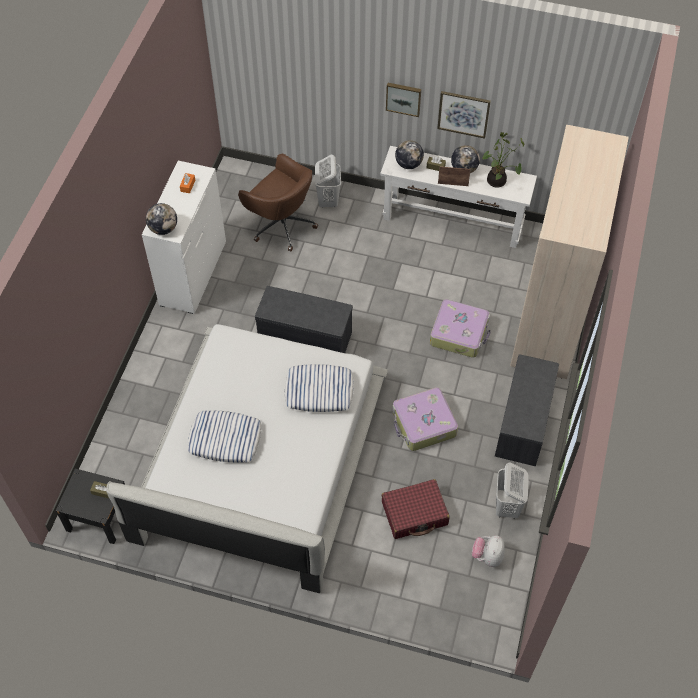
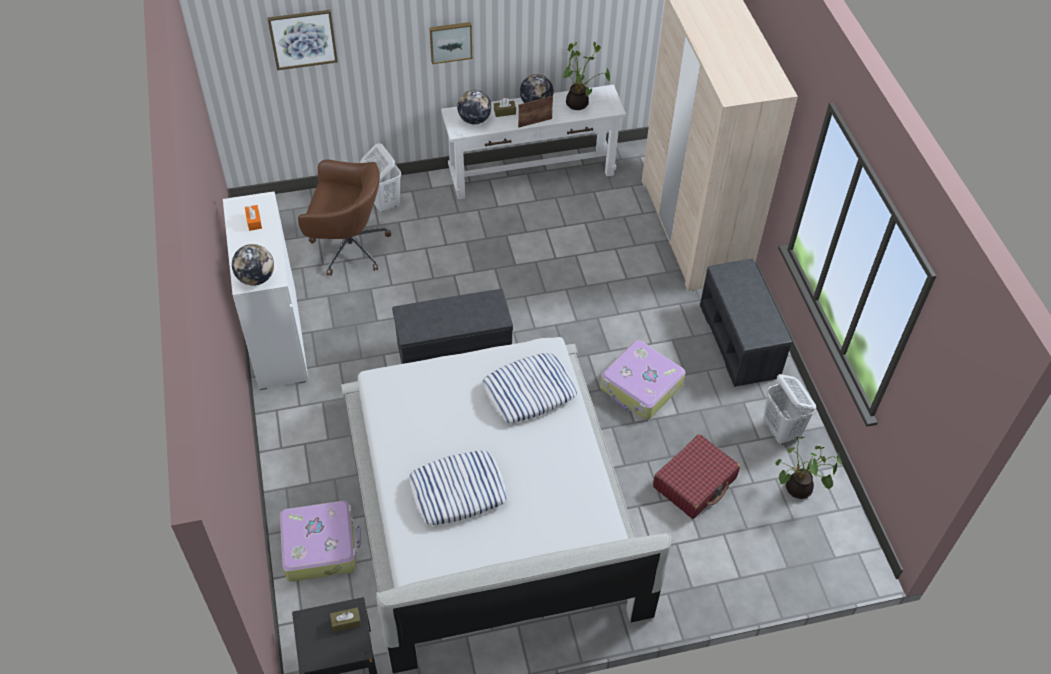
camera: 30 degrees left, 5 degrees down
(459, 333) = (615, 280): suitcase -> suitcase (320, 546)
(463, 114) = (523, 36): picture -> picture (303, 39)
(487, 556) = (797, 490): plush toy -> potted plant

